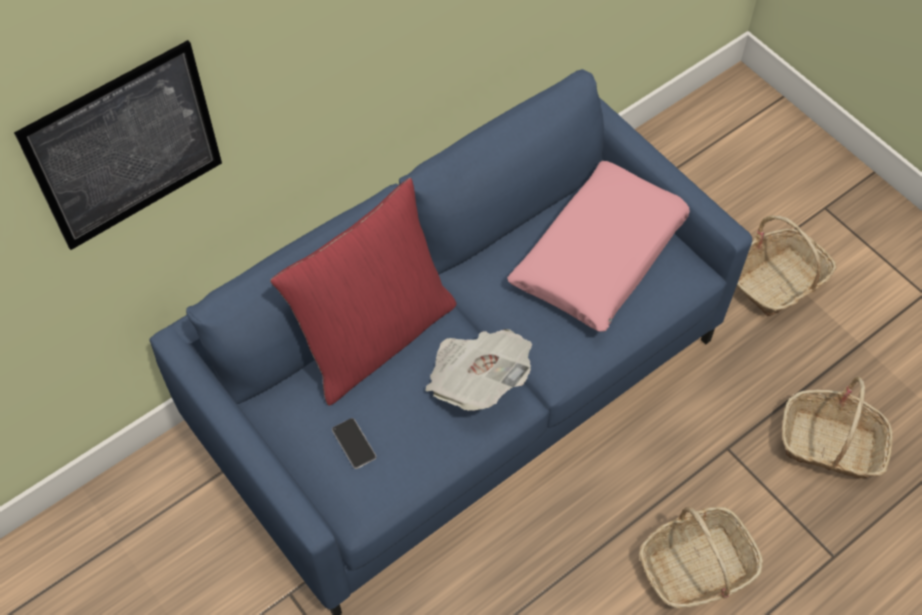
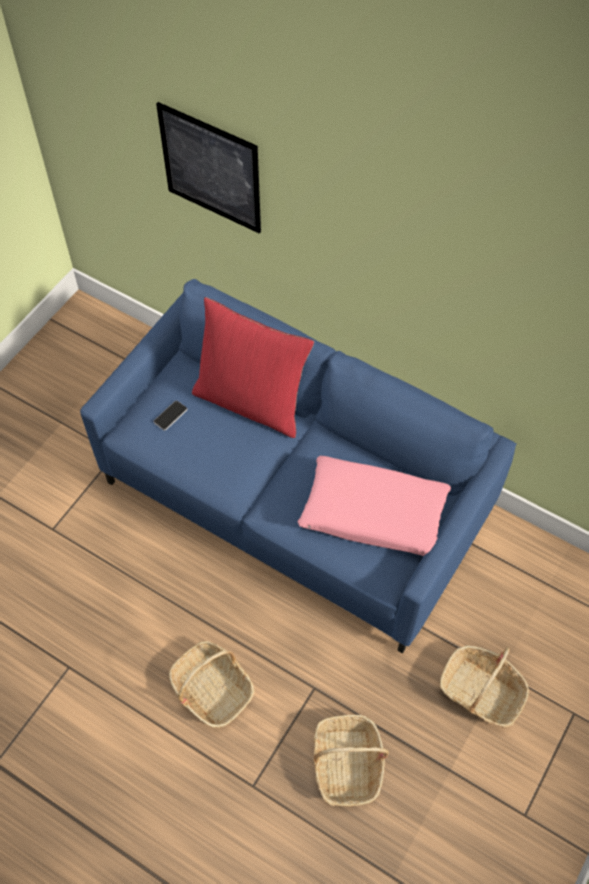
camera: 70 degrees right, 0 degrees up
(476, 379) = (241, 467): newspaper -> none

